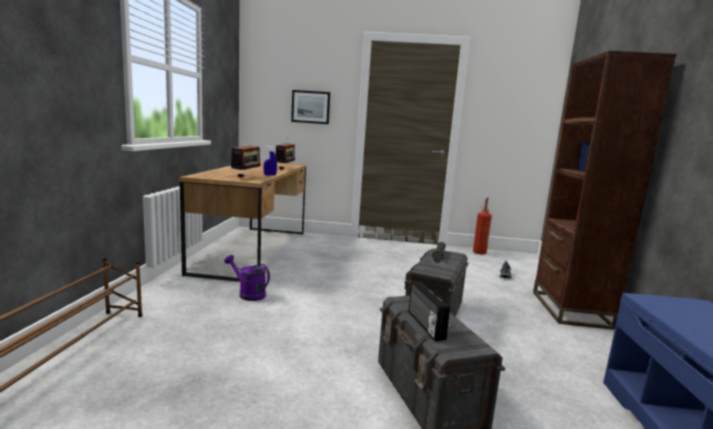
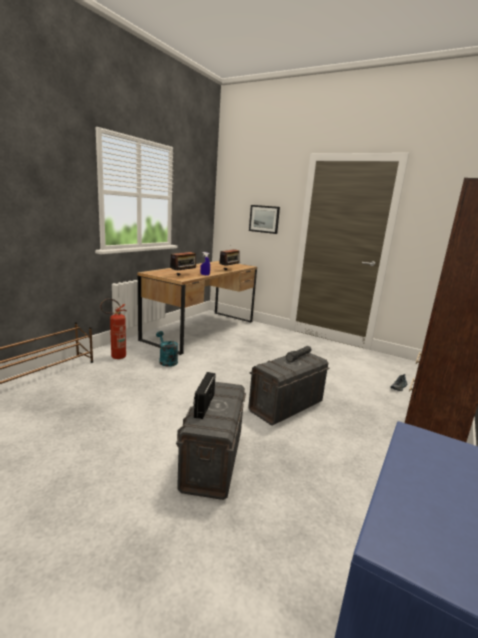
camera: 25 degrees right, 5 degrees up
(248, 294) = (166, 361): purple watering can -> turquoise watering can
(479, 253) = (397, 363): fire extinguisher -> fire extinguisher (115, 357)

